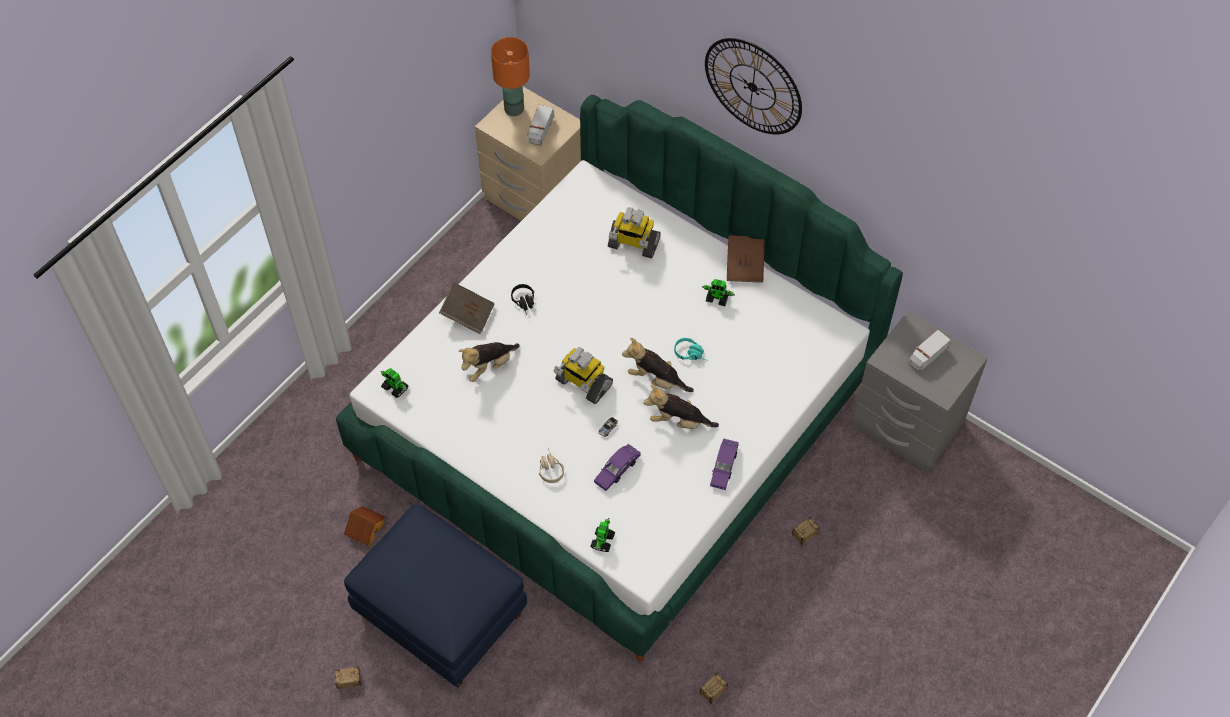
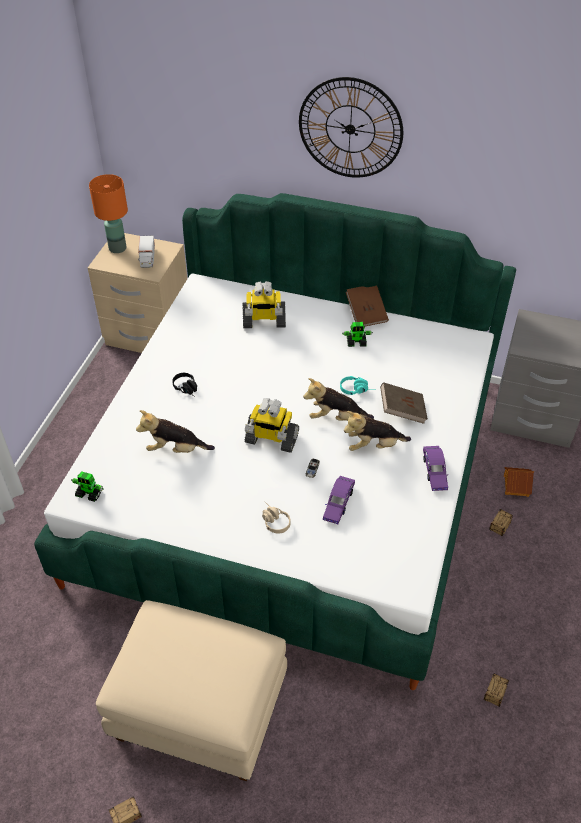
camera: 20 degrees left, 10 degrees down
(365, 529) = (92, 651): toy house -> toy house (515, 485)
(442, 614) = (201, 709): blue ottoman -> beige ottoman
(468, 314) = (138, 412): brown book -> brown book (402, 411)
(489, 366) = (175, 449): plush toy -> plush toy turned 60 degrees clockwise
(602, 540) = (356, 571): toy robot -> none
(926, 356) = (555, 336): toy truck -> none

